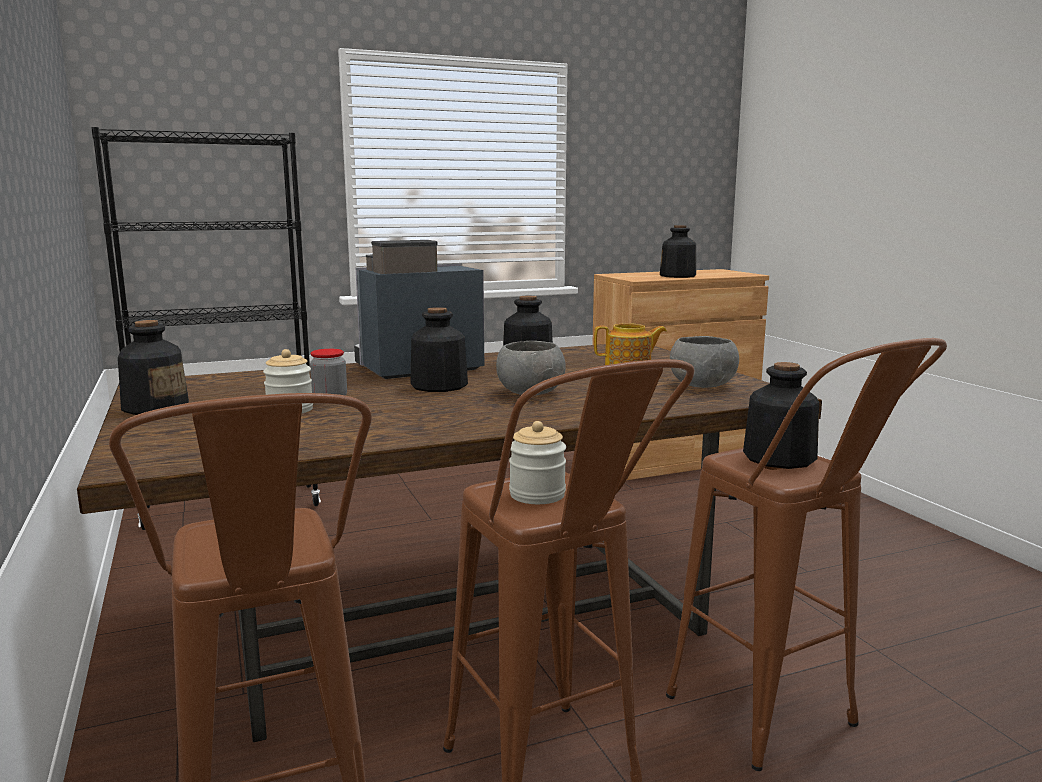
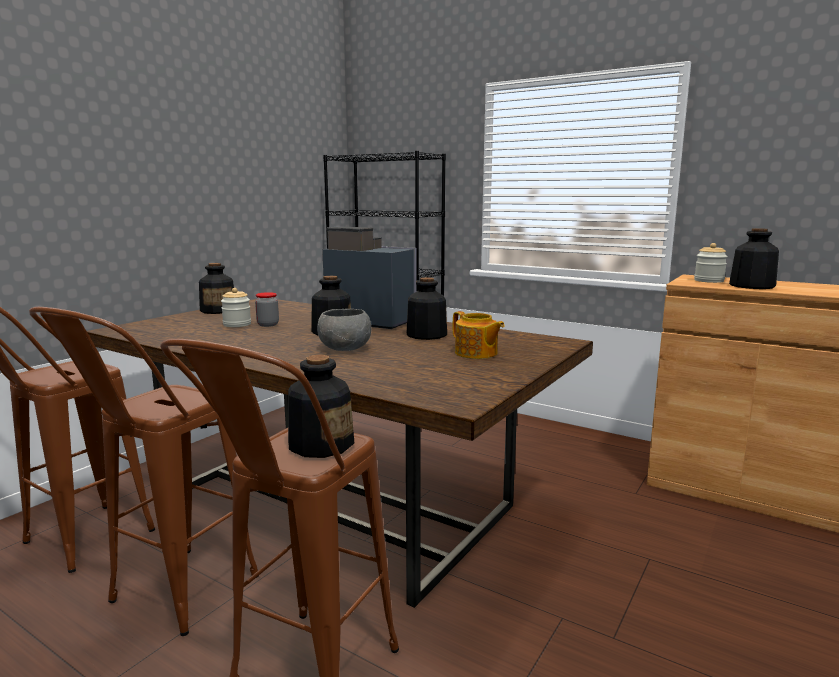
camera: 55 degrees right, 0 degrees up
(537, 495) = (169, 400): jar -> jar (709, 281)
(703, 385) = (449, 379): grey bowl -> none

